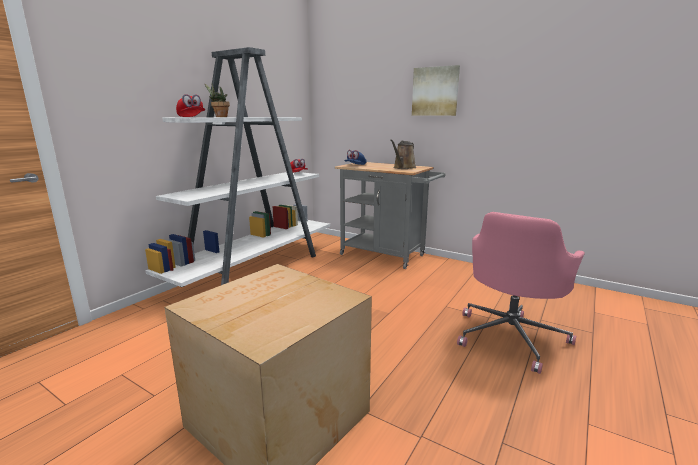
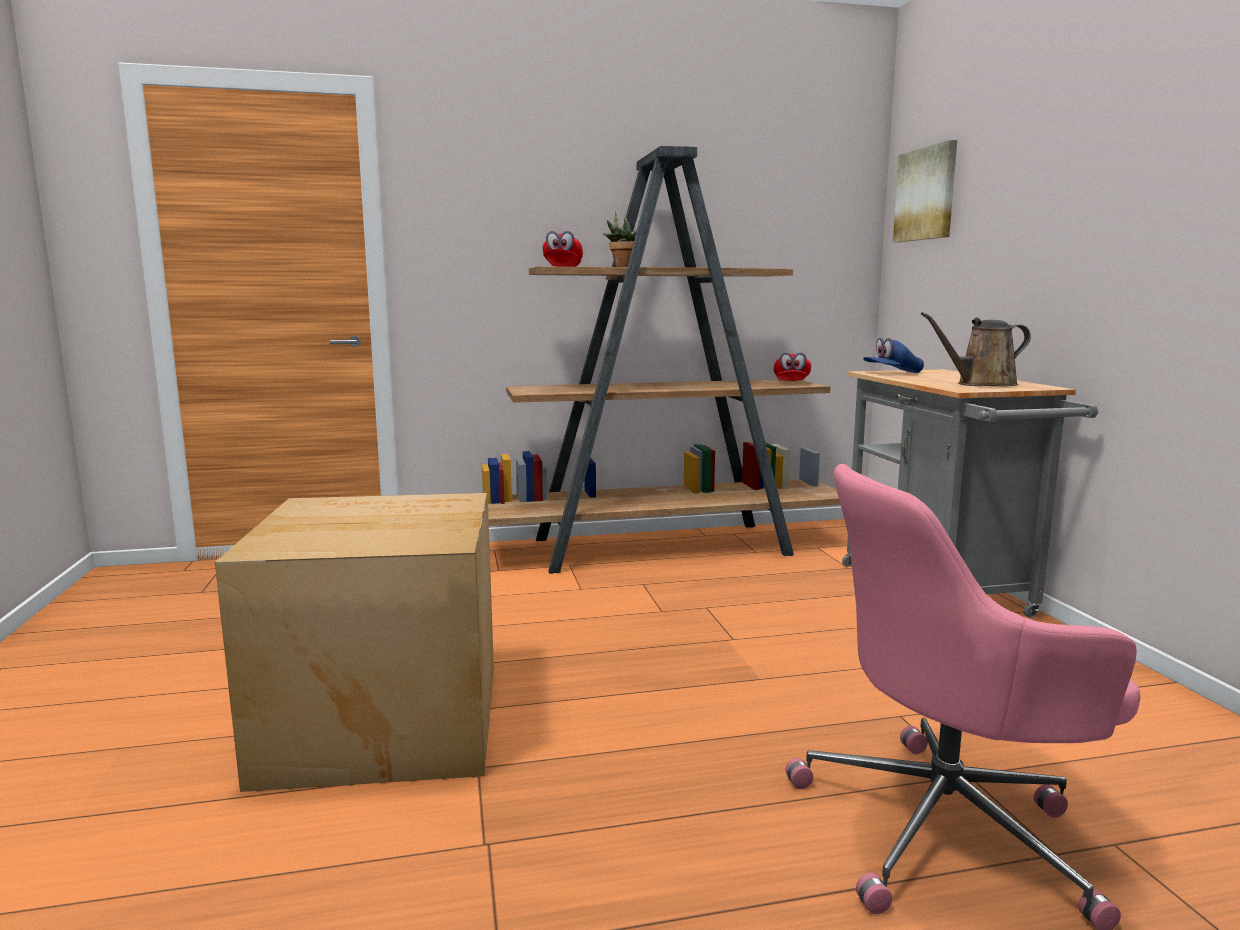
camera: 45 degrees right, 5 degrees down
(256, 269) = (665, 547): white bookcase -> brown bookcase
(435, 91) = (1100, 196): picture -> picture (926, 194)

